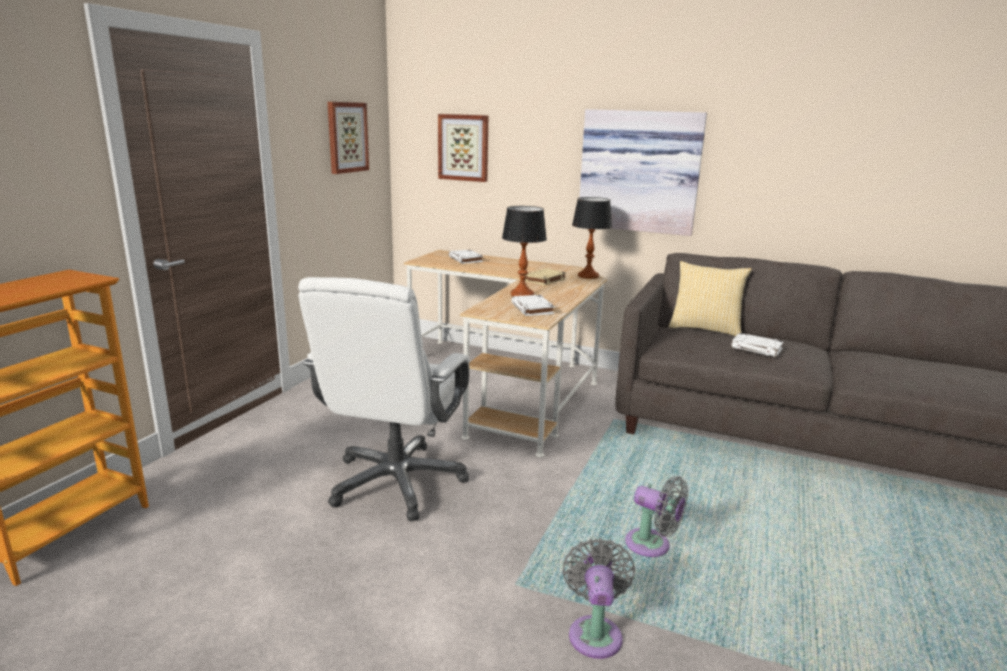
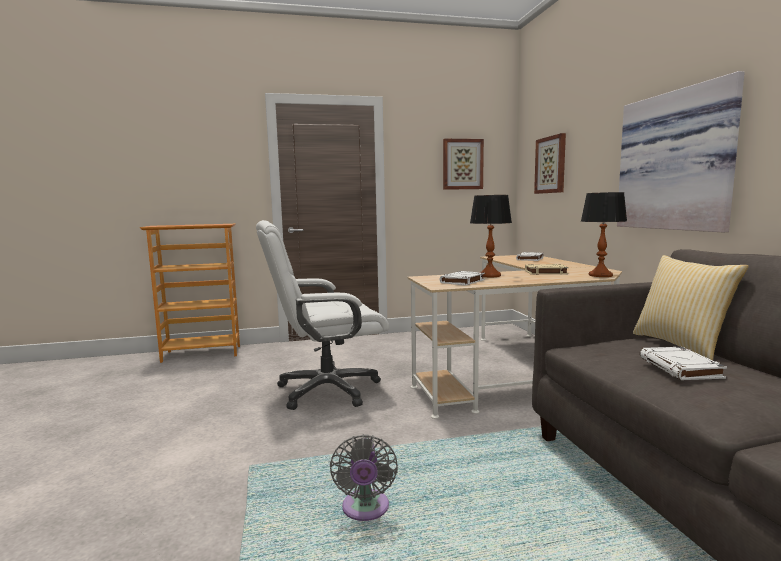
camera: 55 degrees right, 10 degrees down
(595, 632) = (214, 518): grey fan -> none

